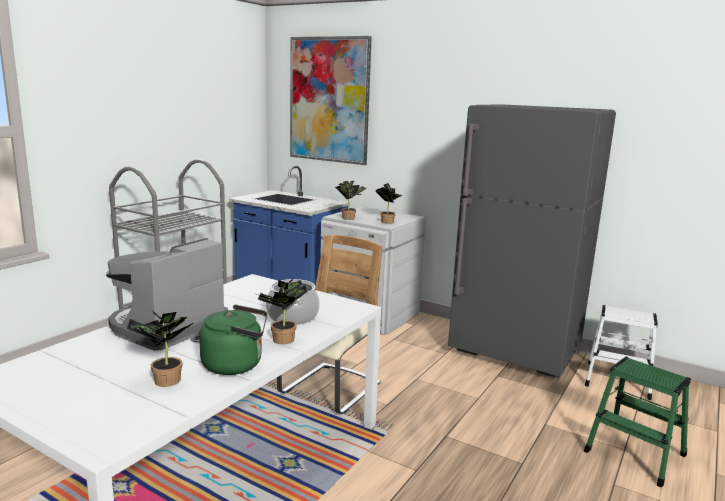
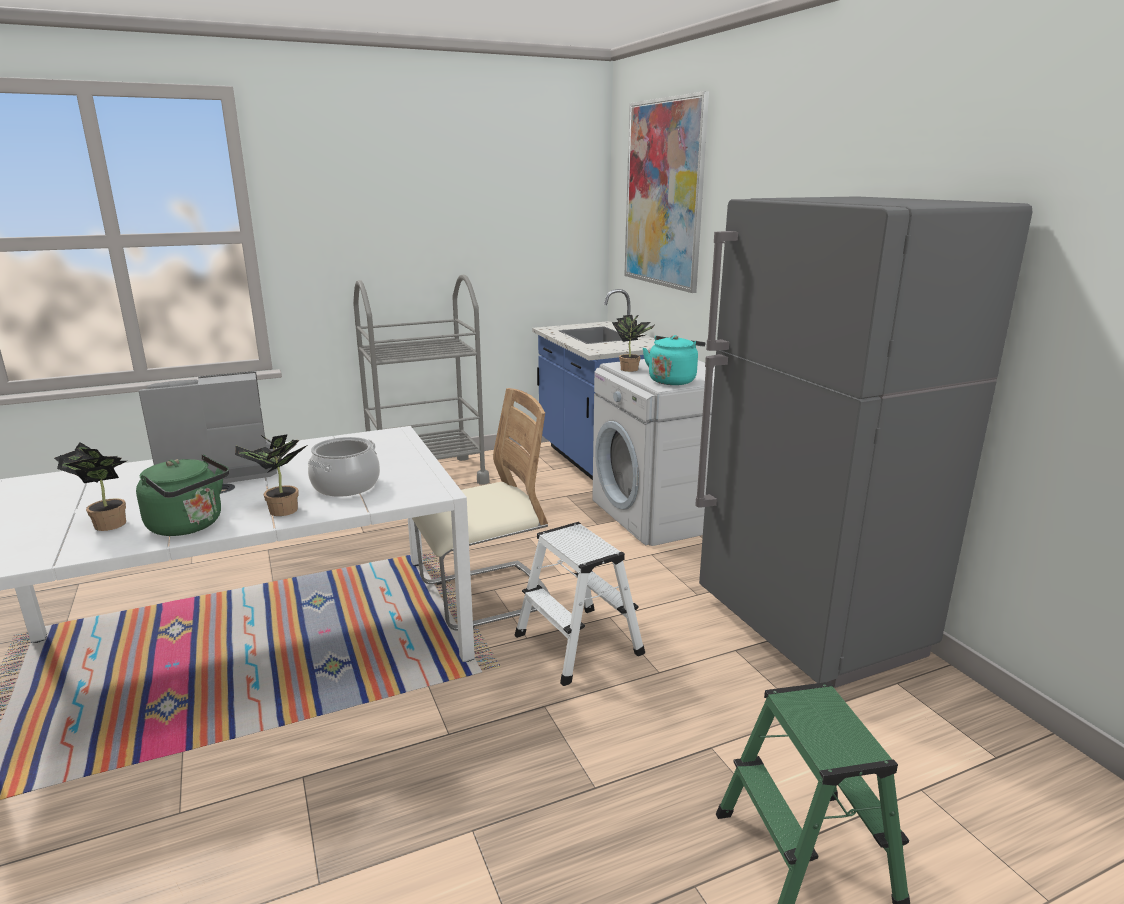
camera: 35 degrees right, 5 degrees up
(386, 221) = (673, 380): potted plant -> turquoise kettle
(618, 379) = (952, 728): white step ladder -> white step ladder (579, 644)

